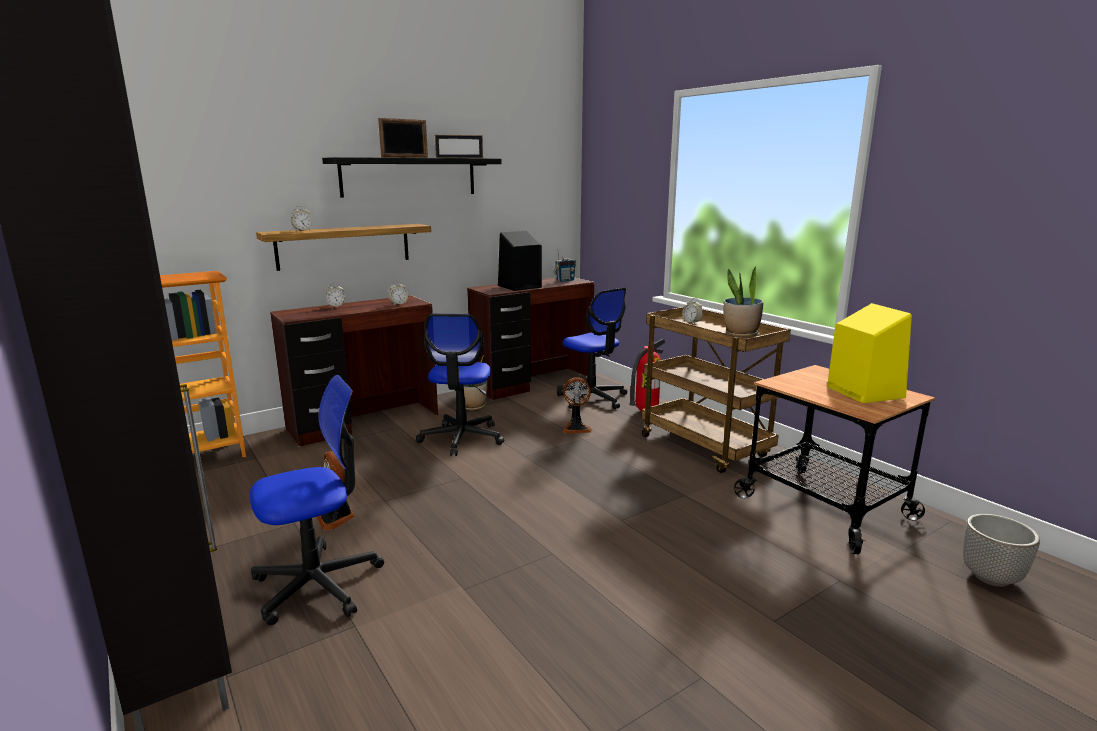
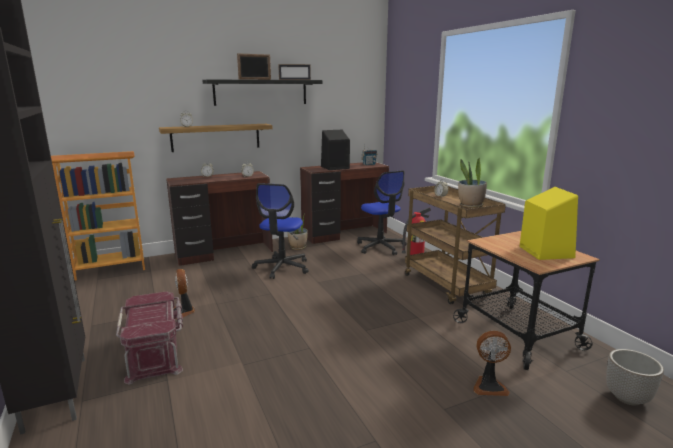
camera: 10 degrees right, 0 degrees up
(318, 584) = (156, 351): office chair -> red storage box
(576, 428) = (361, 266): fan -> fan (489, 386)

